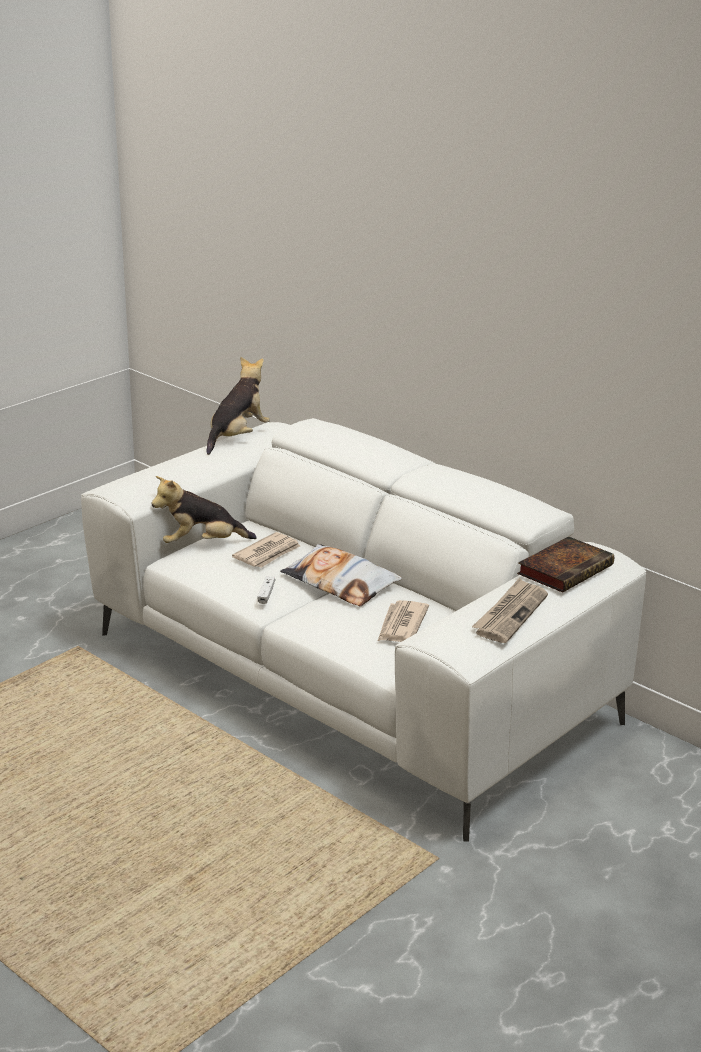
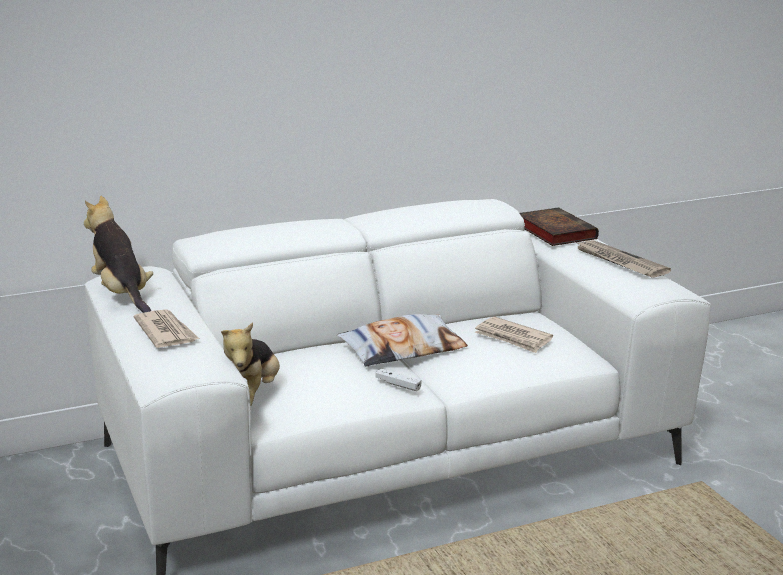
camera: 65 degrees left, 5 degrees down
(268, 553) = (314, 367): newspaper -> newspaper (166, 332)

